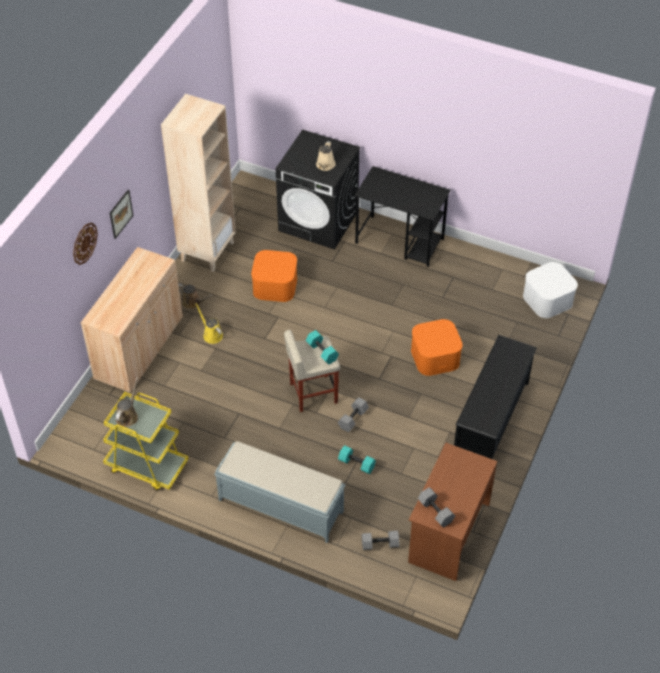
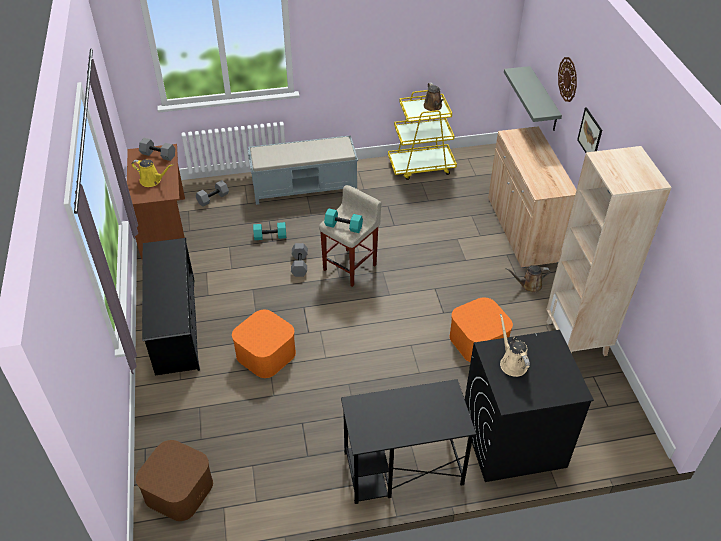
camera: 145 degrees right, 5 degrees down
(69, 308) = (543, 99): none -> grey shelf
(211, 334) = (481, 268): yellow watering can -> yellow watering can (152, 180)
(547, 299) = (178, 489): white storage box -> brown storage box

